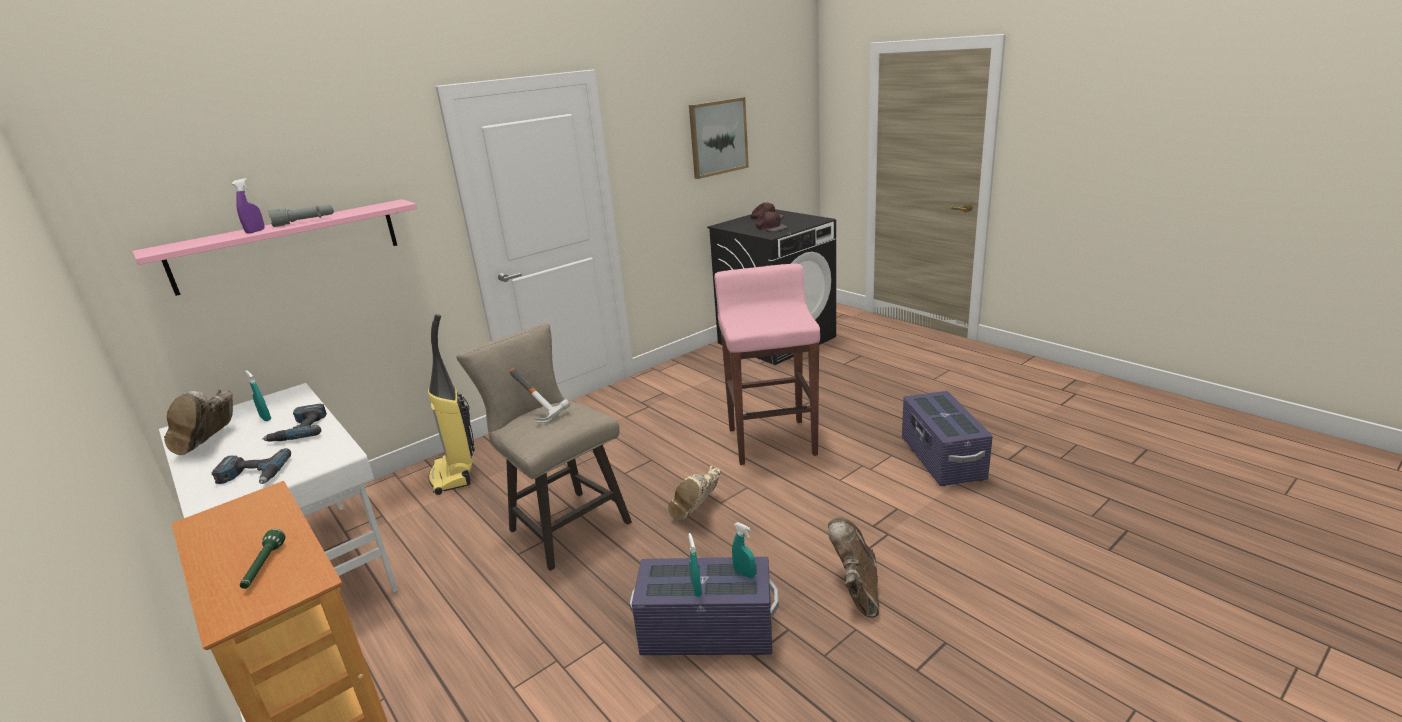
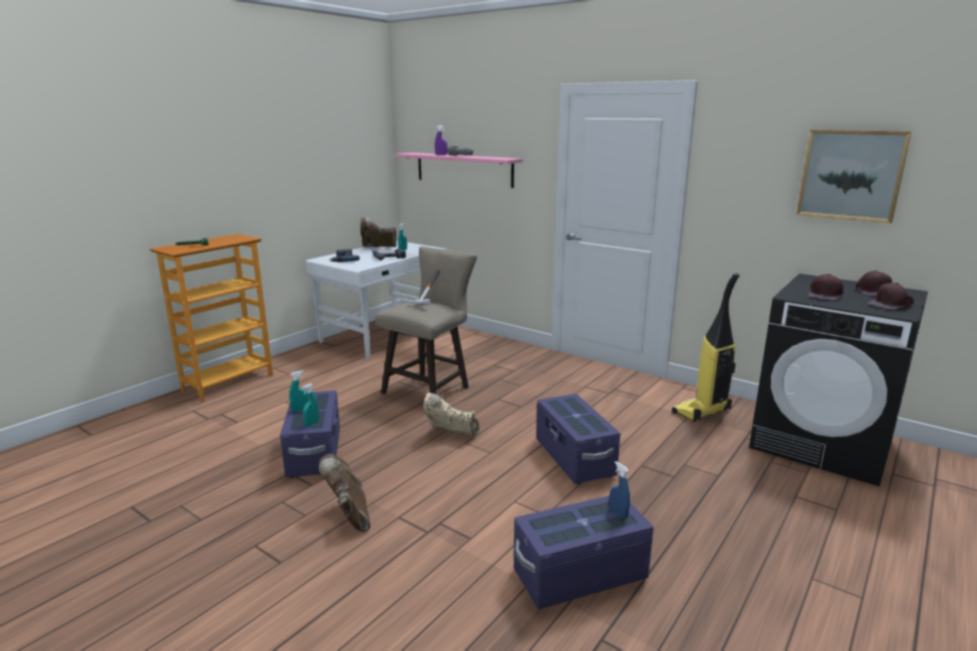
camera: 75 degrees right, 5 degrees down
(454, 475) = (481, 347): vacuum cleaner -> vacuum cleaner (701, 412)
(771, 441) = (574, 458): pink stool -> purple storage box
(799, 218) = (891, 304): none -> brown cap
(856, 590) = (349, 515): brown boot -> brown boot turned 105 degrees counterclockwise
(933, 400) = (618, 514): none -> blue spray bottle

